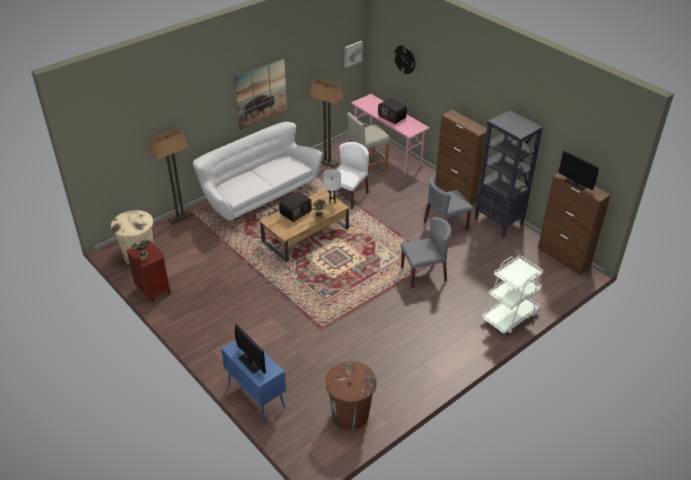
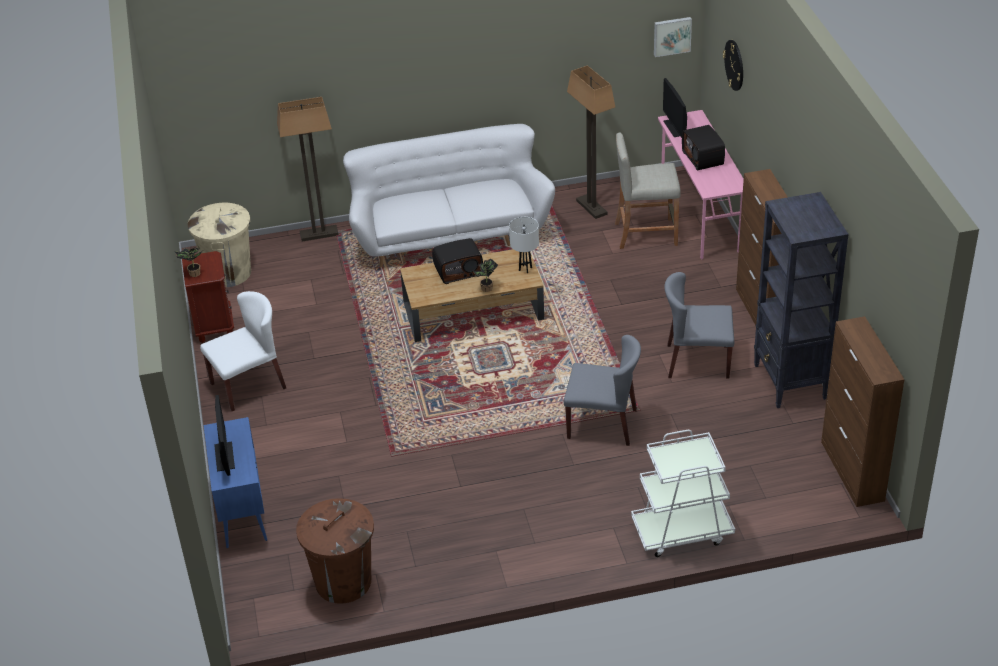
camera: 30 degrees right, 0 degrees up
(261, 94) = (482, 72): picture -> none
(348, 196) = (581, 271): white chair -> white chair (248, 385)
(575, 183) = (861, 344): monitor -> monitor (675, 127)

